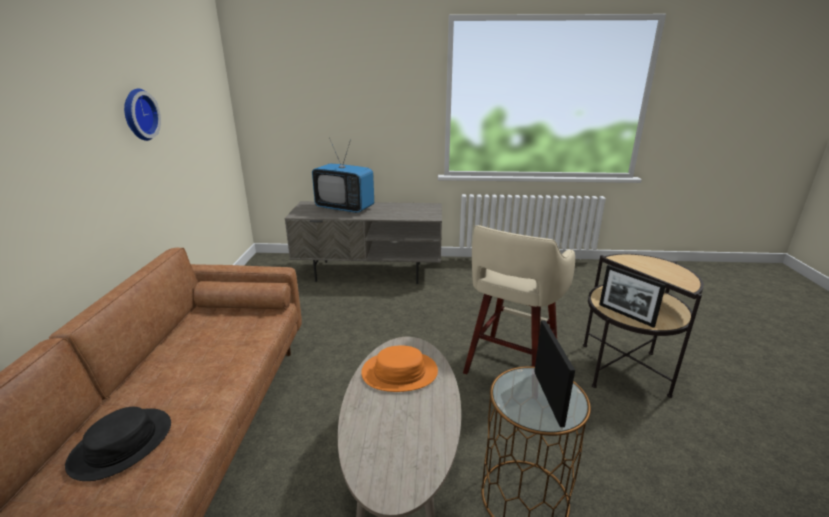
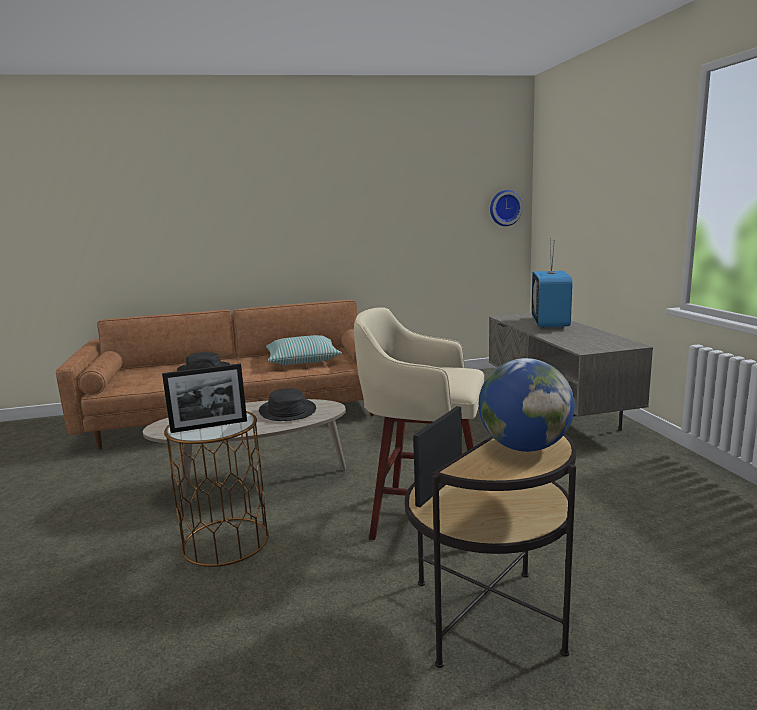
camera: 75 degrees right, 10 degrees down
(138, 115) = (379, 203): wall clock -> wall clock (505, 208)
(204, 343) = (302, 360): none -> pillow
(399, 372) = (287, 411): orange hat -> black hat
(652, 266) = (524, 447): none -> globe

